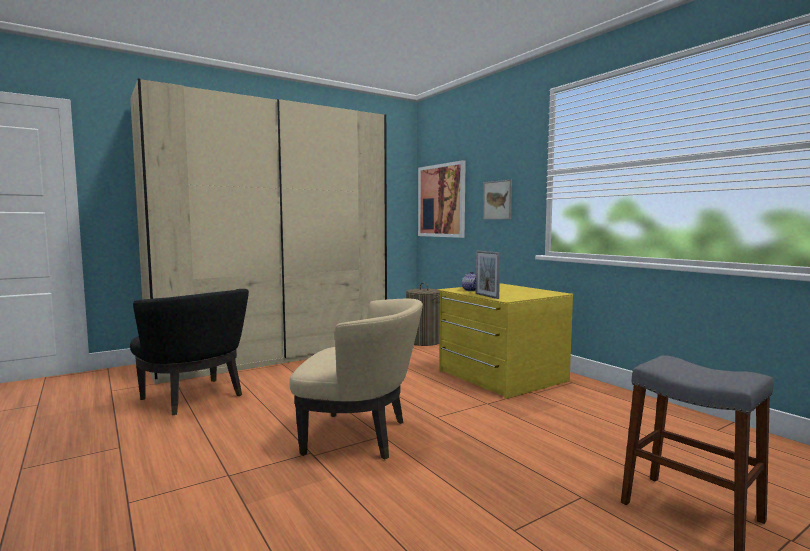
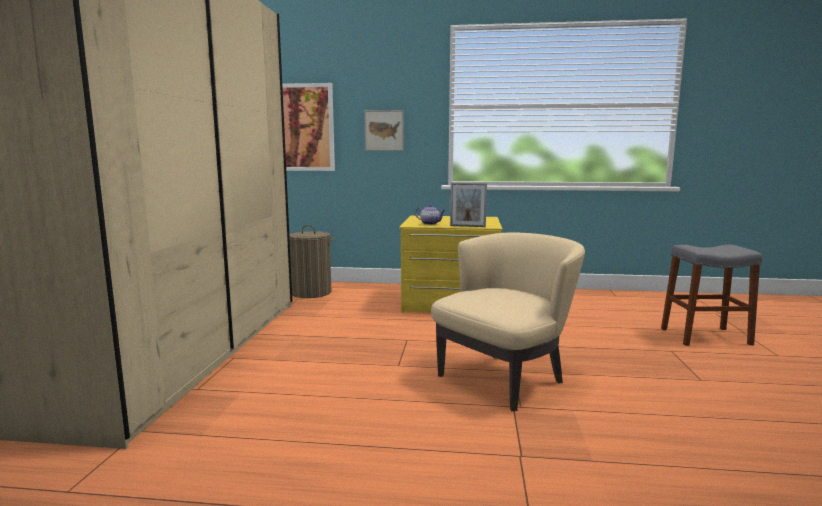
camera: 50 degrees left, 5 degrees up
(195, 398) = (250, 430): black armchair -> none

